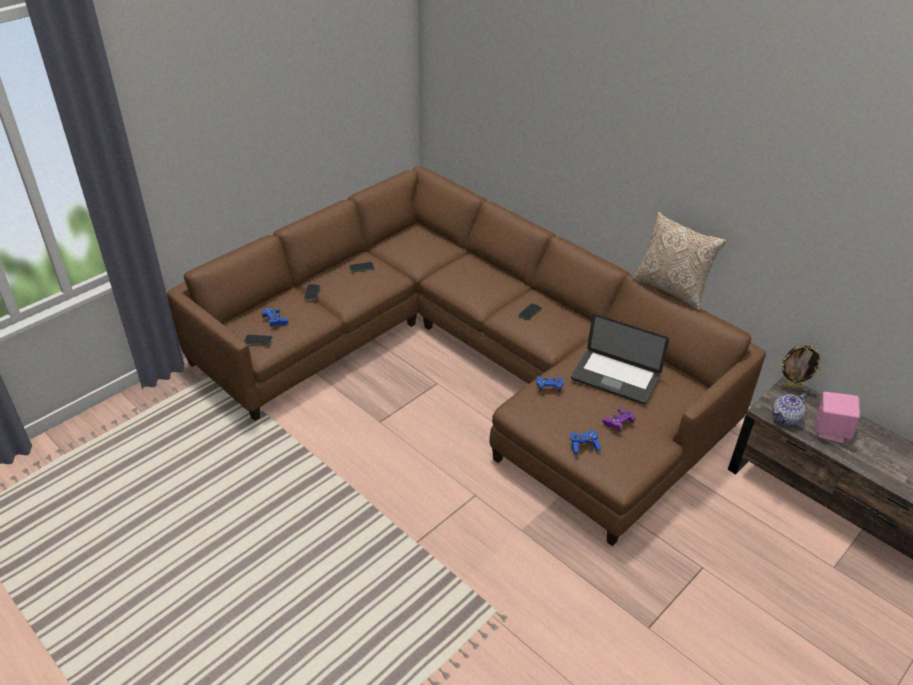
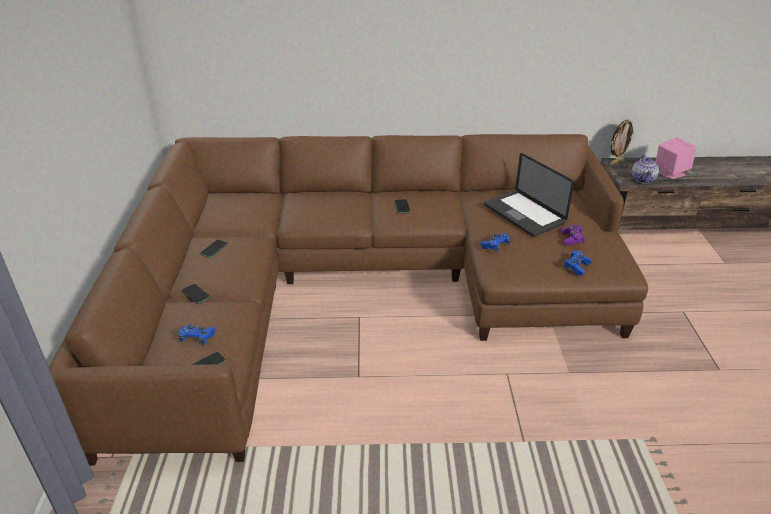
camera: 45 degrees left, 5 degrees down
(615, 378) = (524, 214): laptop -> laptop turned 75 degrees clockwise
(671, 289) = (502, 130): pillow -> none

